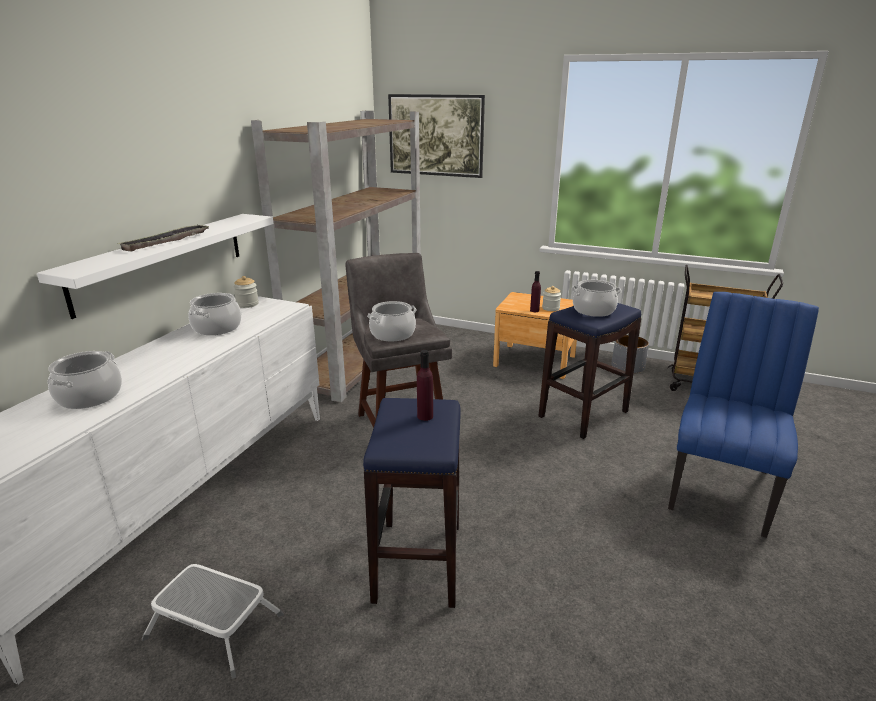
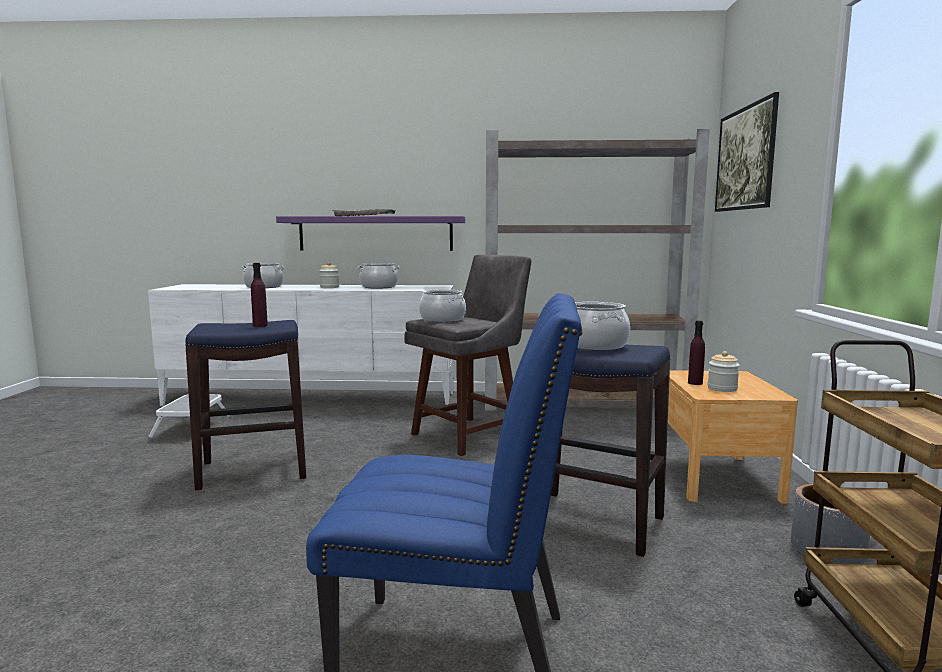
camera: 70 degrees right, 15 degrees down
(162, 260) = (375, 233): white shelf -> purple shelf
(247, 304) = (431, 286): jar -> jar (329, 287)

